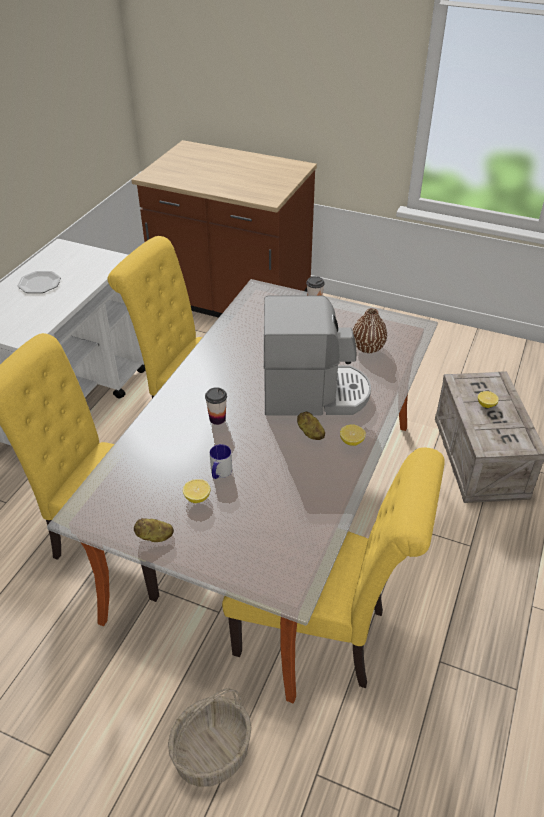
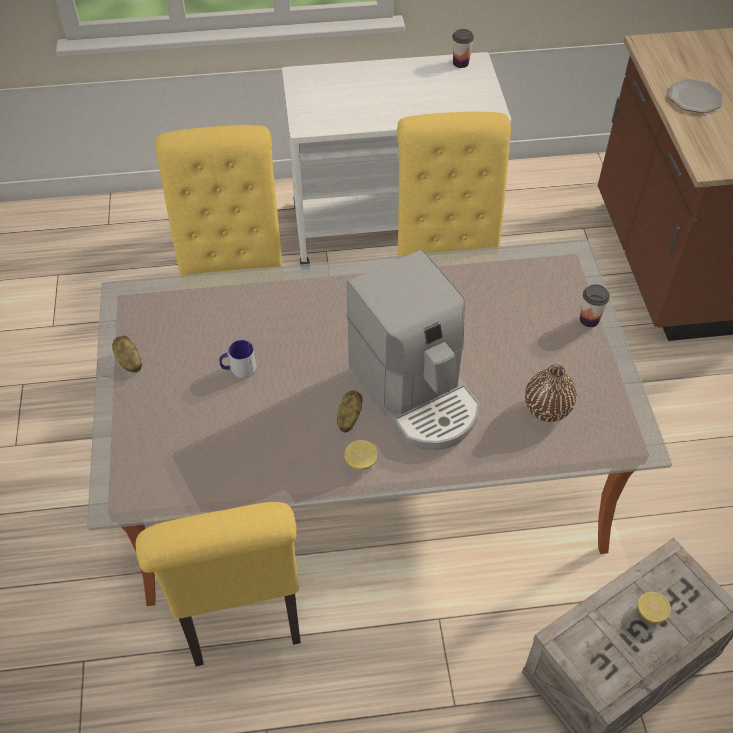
camera: 60 degrees right, 10 degrees up
(40, 284) = (398, 85): plate -> plate (695, 98)
(197, 497) = (195, 368): lemon -> none
(212, 751) = (68, 562): basket -> none
(217, 419) = (315, 329): cup -> cup (460, 63)

